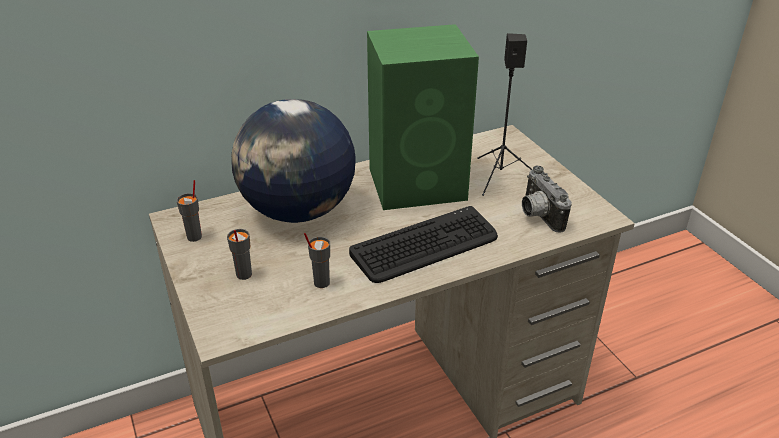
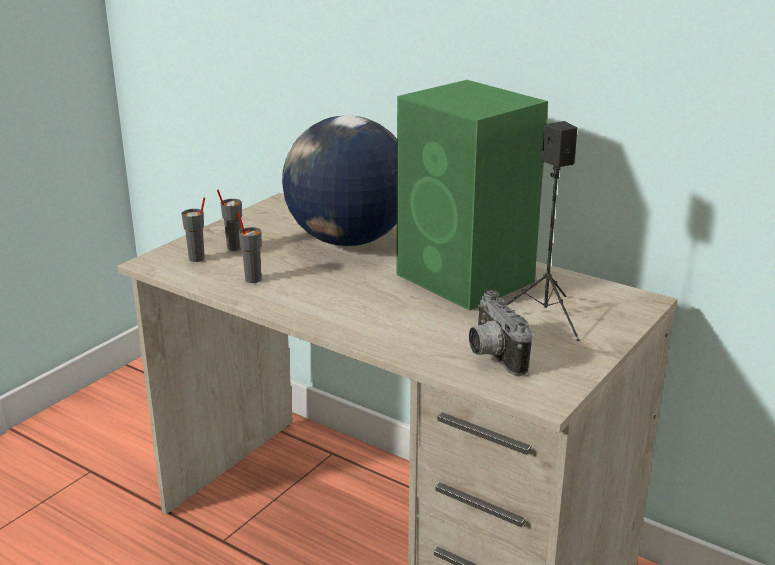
camera: 60 degrees right, 10 degrees down
(195, 237) = (265, 216): grey cup -> grey cup (197, 259)
(425, 246) = (359, 309): keyboard -> none
(537, 215) = (491, 355): camera -> camera turned 60 degrees counterclockwise

